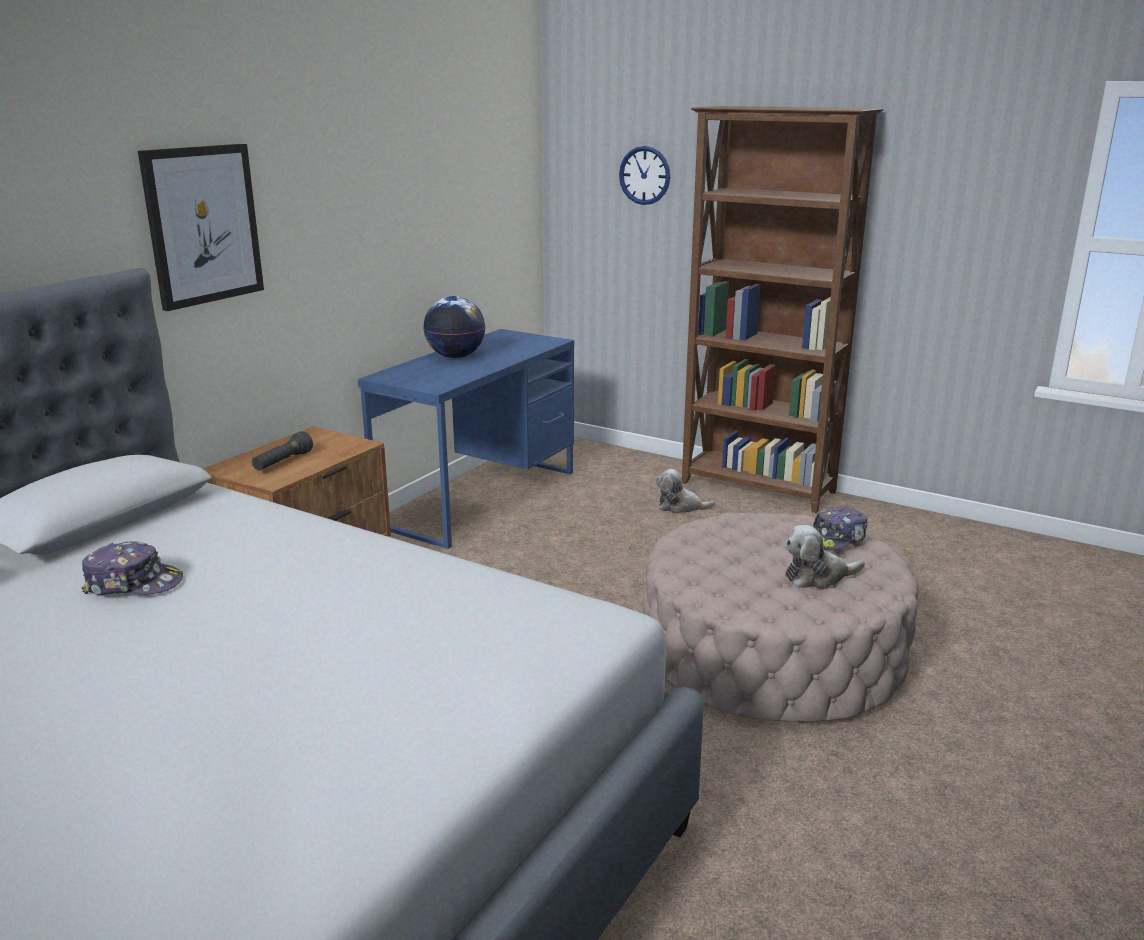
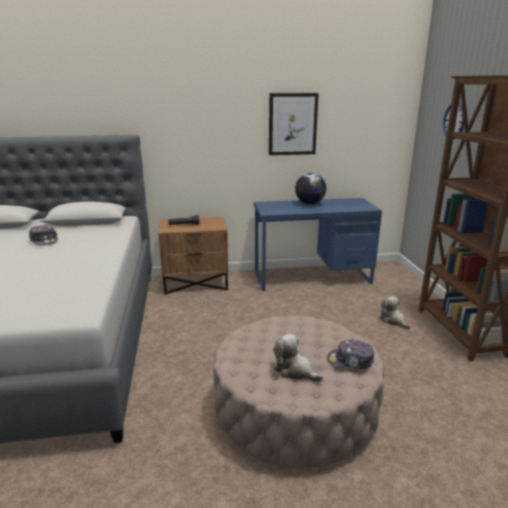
camera: 50 degrees right, 0 degrees up
(203, 225) = (176, 121): picture -> picture (292, 124)

